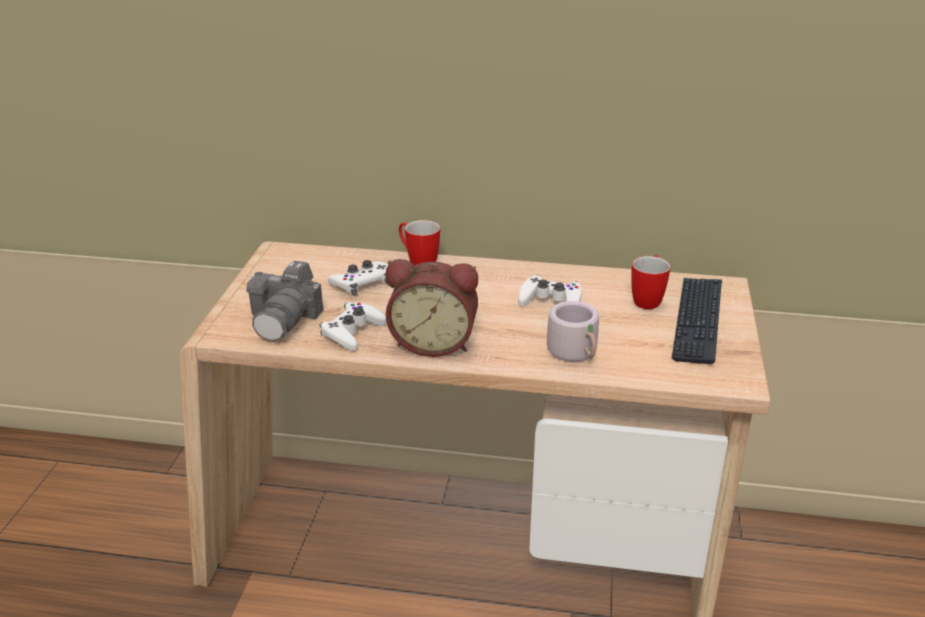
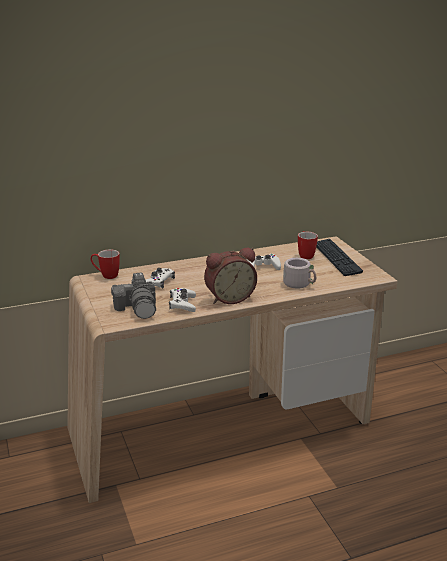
camera: 30 degrees left, 5 degrees down
(418, 262) = (175, 265): mug -> mug (106, 275)

